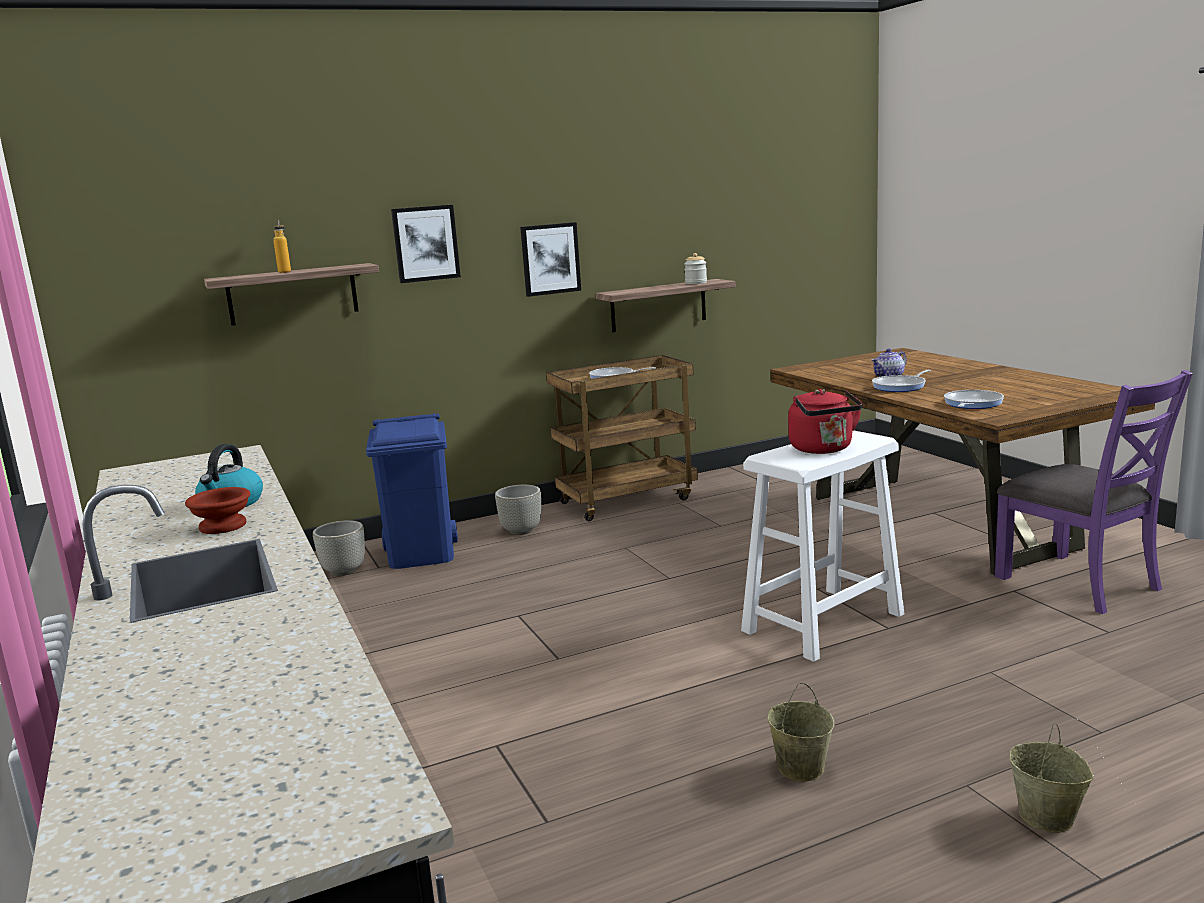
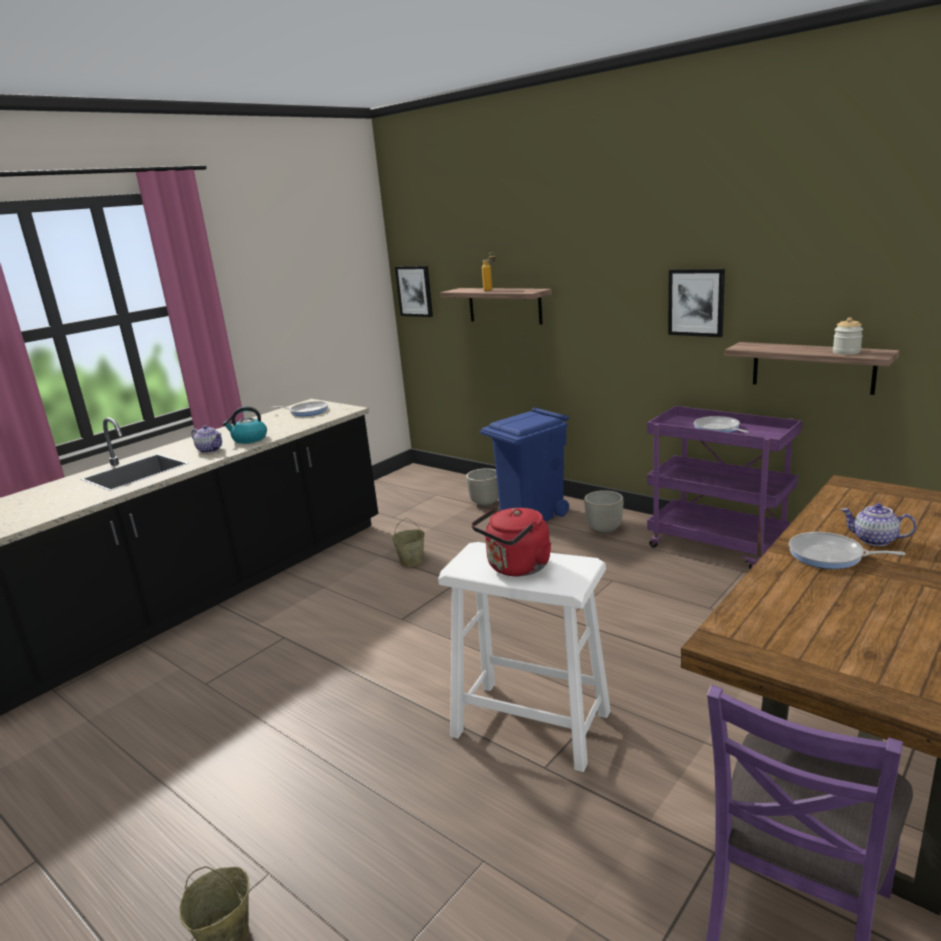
camera: 65 degrees right, 5 degrees up
(221, 526) = (210, 450): brown bowl -> teapot
(425, 243) = (591, 277): picture -> picture (415, 291)
(627, 500) = (719, 546): brown cart -> purple cart
(800, 768) = (279, 771): beige bucket -> beige bucket (412, 561)
(971, 404) = (781, 614): frying pan -> frying pan (307, 411)

